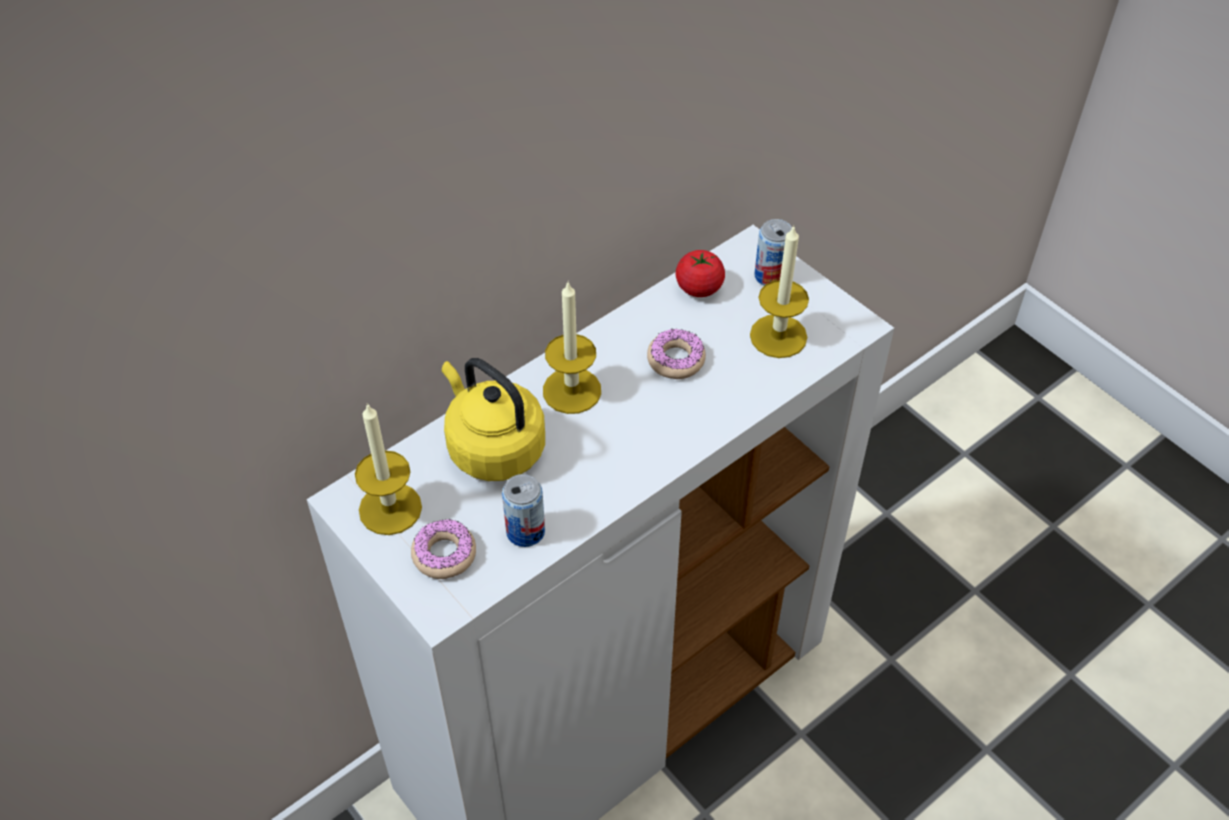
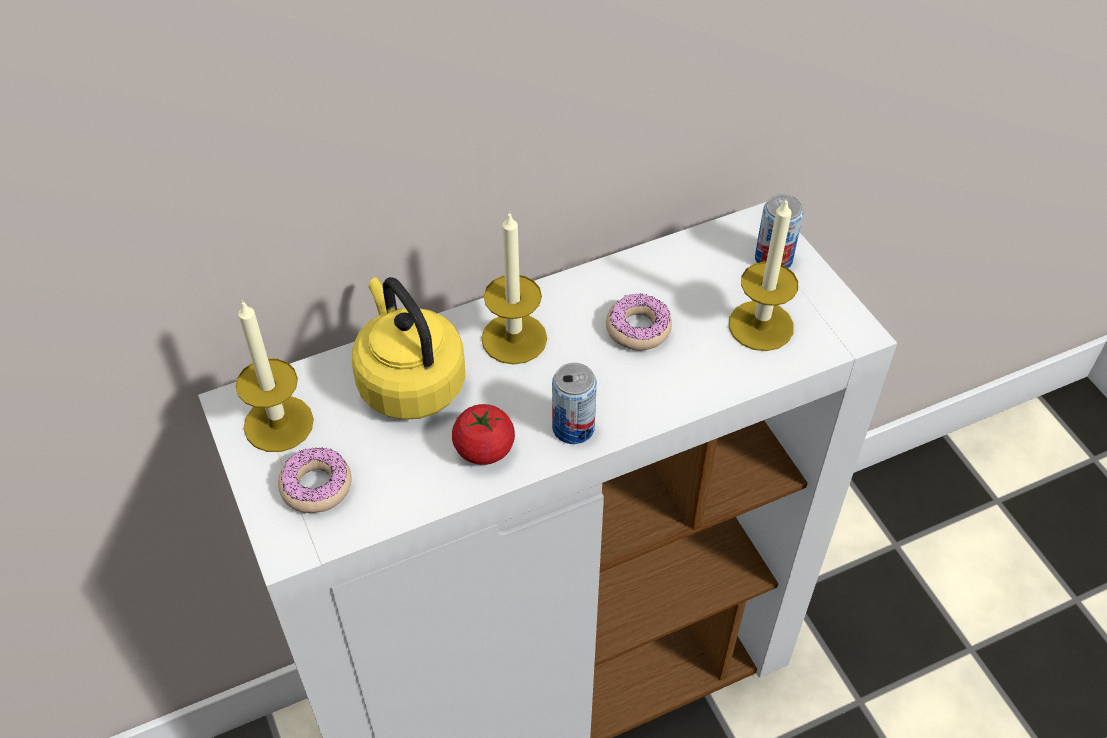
camera: 15 degrees right, 0 degrees up
(525, 531) = (411, 480): can -> can (573, 427)
(699, 287) = (689, 256): tomato -> tomato (484, 449)

